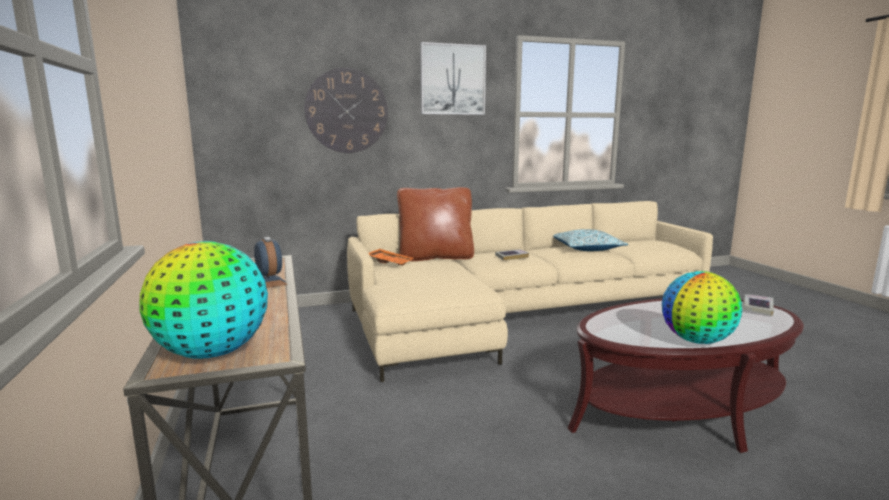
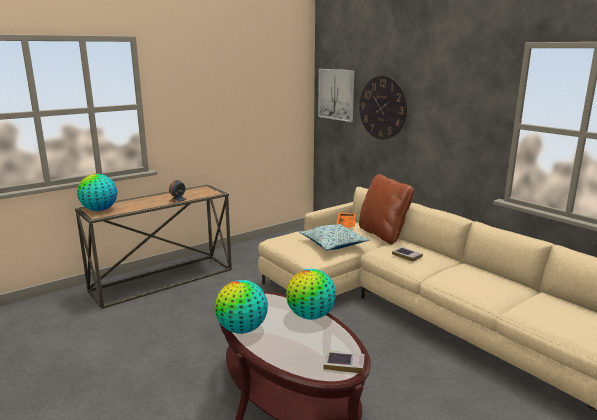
camera: 70 degrees right, 5 degrees up
(452, 79) = (457, 87): picture -> picture (336, 94)
(587, 248) = (492, 284): pillow -> pillow (333, 244)
(655, 307) = (311, 316): none -> globe

